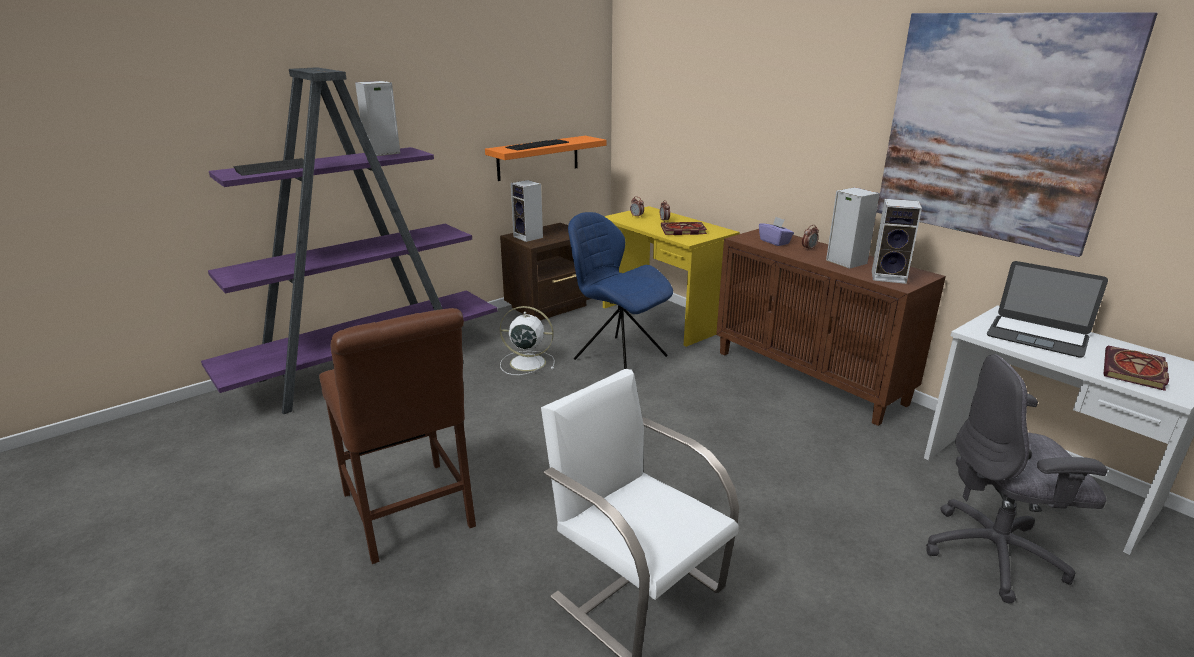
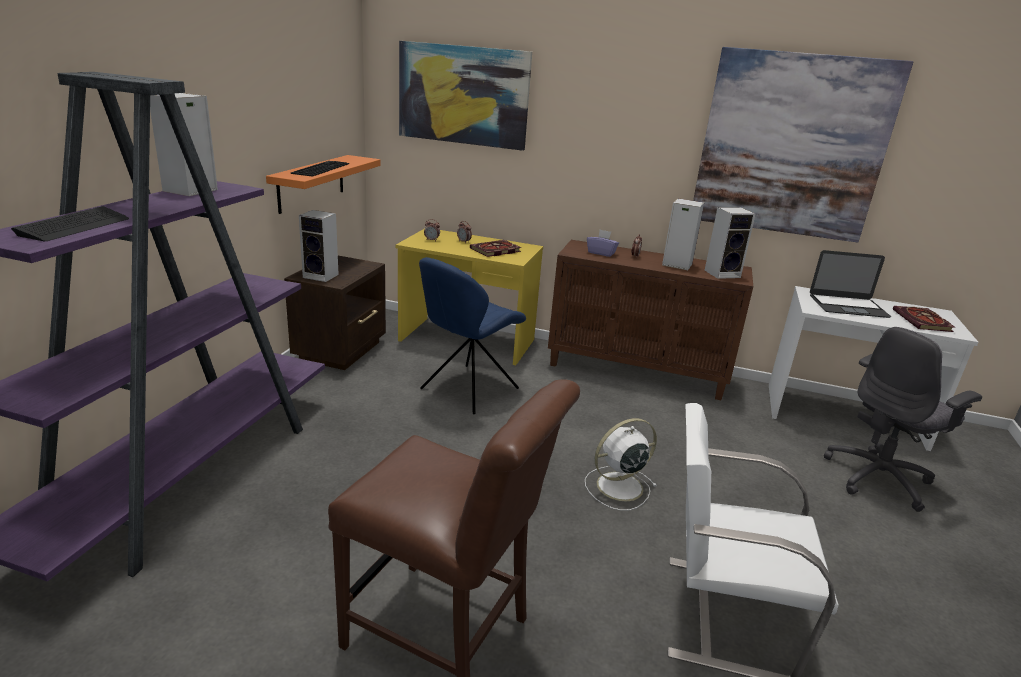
camera: 35 degrees left, 0 degrees up
(526, 362) = (383, 419): white fan -> white fan (617, 487)
(618, 357) = (467, 390): blue chair -> blue chair turned 60 degrees counterclockwise
(680, 79) = (463, 95): none -> picture

